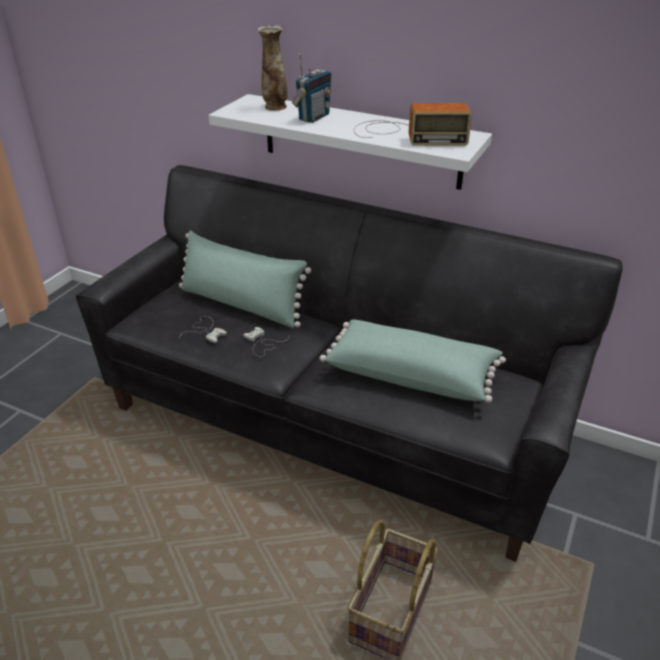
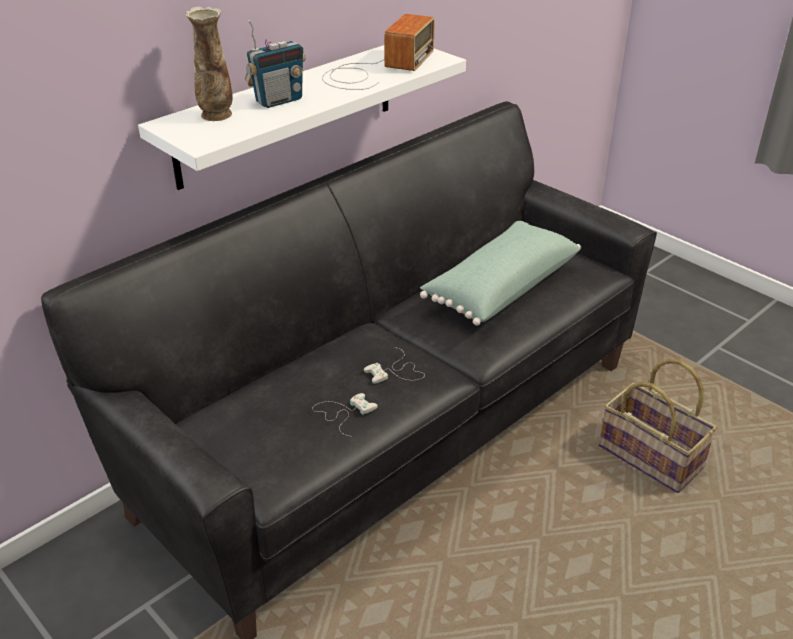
camera: 70 degrees left, 0 degrees up
(241, 304) = (293, 377): green pillow -> none
(313, 117) = (278, 101): radio -> radio turned 90 degrees clockwise

